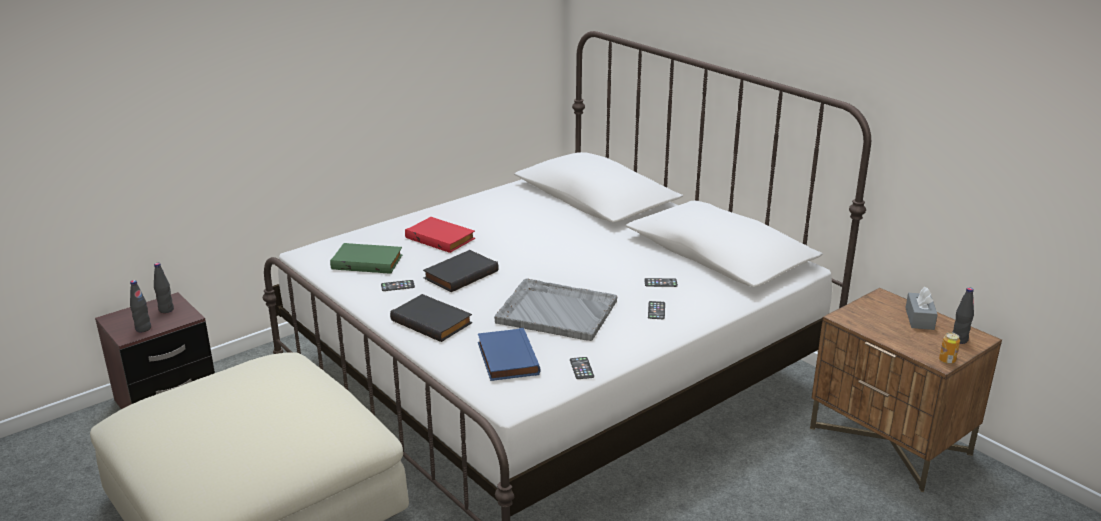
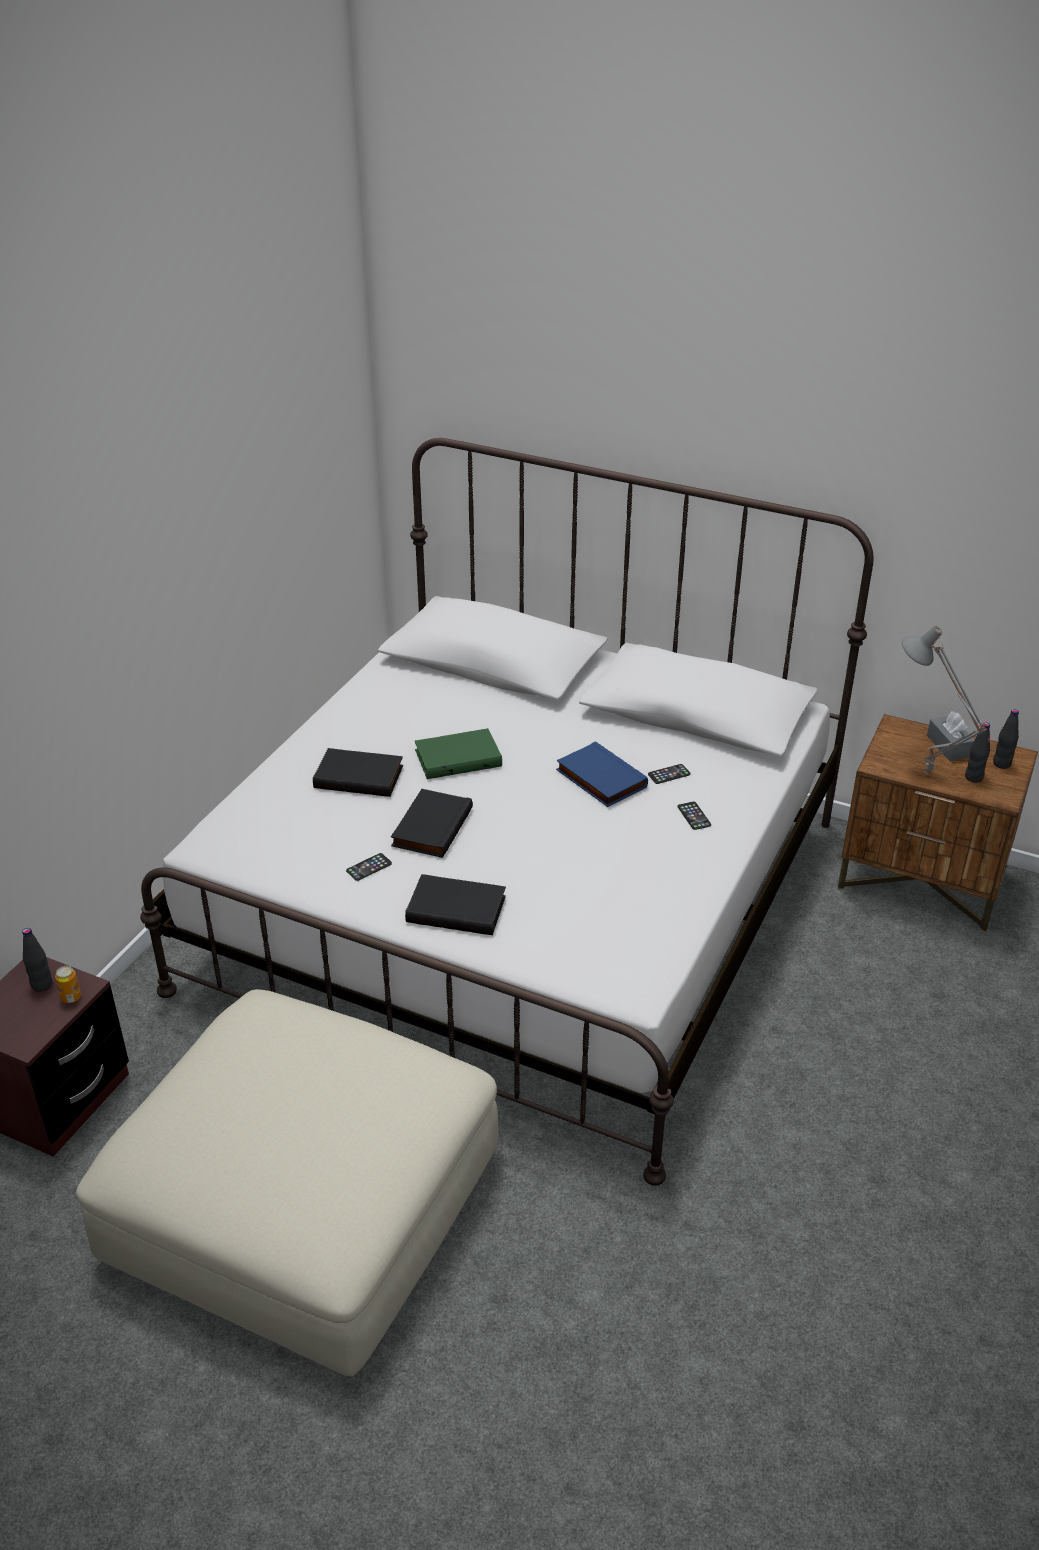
camera: 25 degrees left, 10 degrees up
(143, 329) = (37, 1025): black bottle -> black bottle (973, 777)
(368, 261) = (298, 839): green book -> green book (458, 757)
(441, 238) = (360, 776): red book -> black book
(506, 358) = (584, 935): blue book -> blue book (599, 779)
(555, 311) = (586, 850): grey tray -> none
(581, 368) = (677, 922): phone -> none
(880, 331) = (924, 775): none -> grey table lamp
(947, 360) = (1007, 794): can -> can (71, 997)

